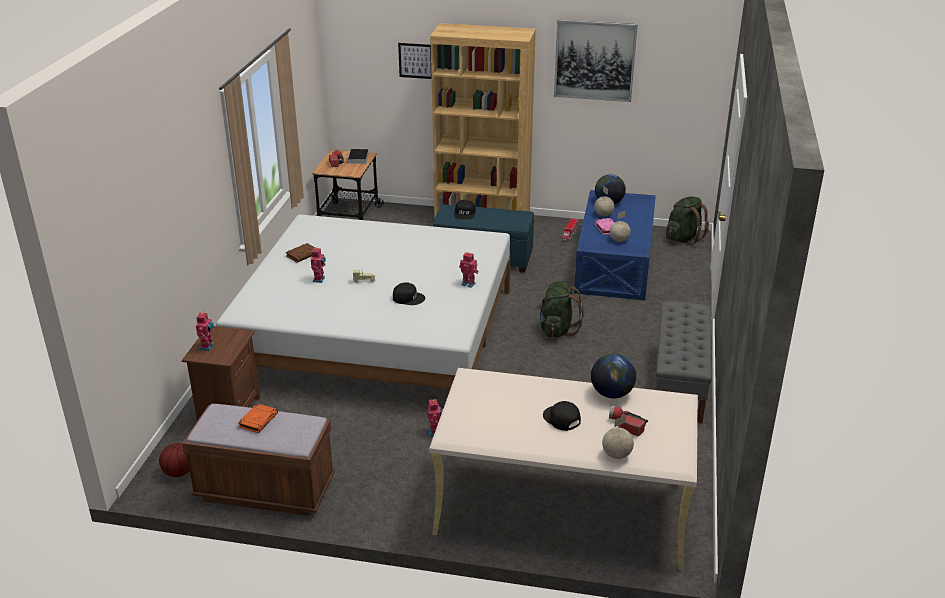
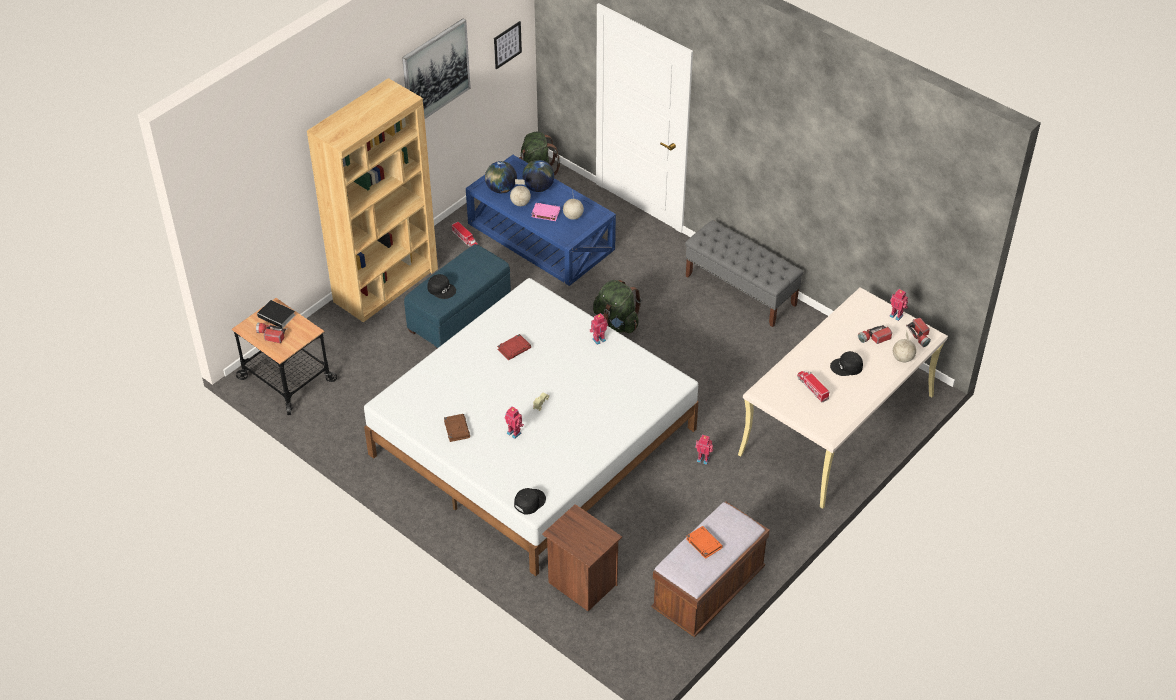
camera: 60 degrees left, 15 degrees up
(179, 472) = (647, 641): basketball -> none
(208, 347) = (580, 543): toy robot -> toy robot (896, 315)
(408, 298) = (592, 386): black cap -> black cap (529, 501)
(416, 60) = (287, 181): picture -> picture (507, 45)
(417, 251) = (514, 348): none -> red book
(505, 405) = (812, 388): none -> toy truck
(612, 393) = (834, 327): globe -> globe (538, 187)
(667, 457) = (919, 336): none -> flashlight

